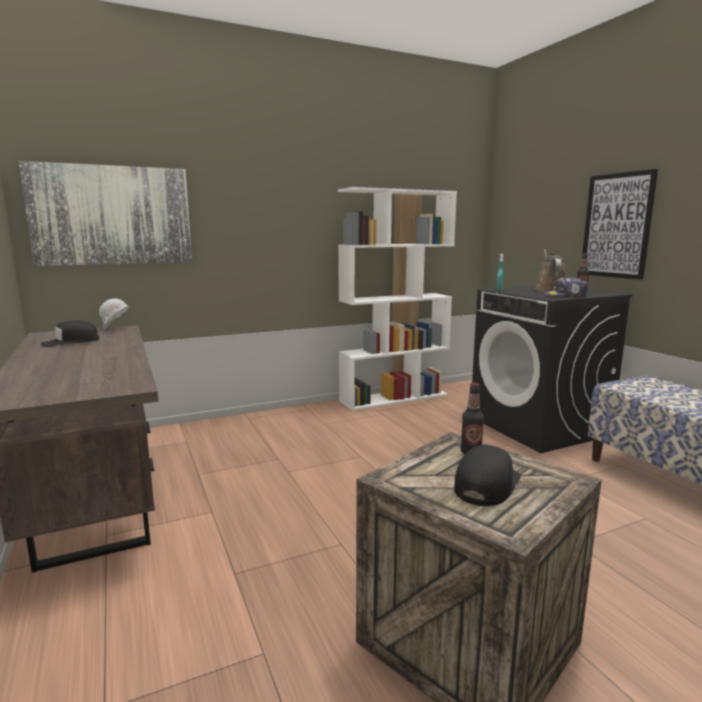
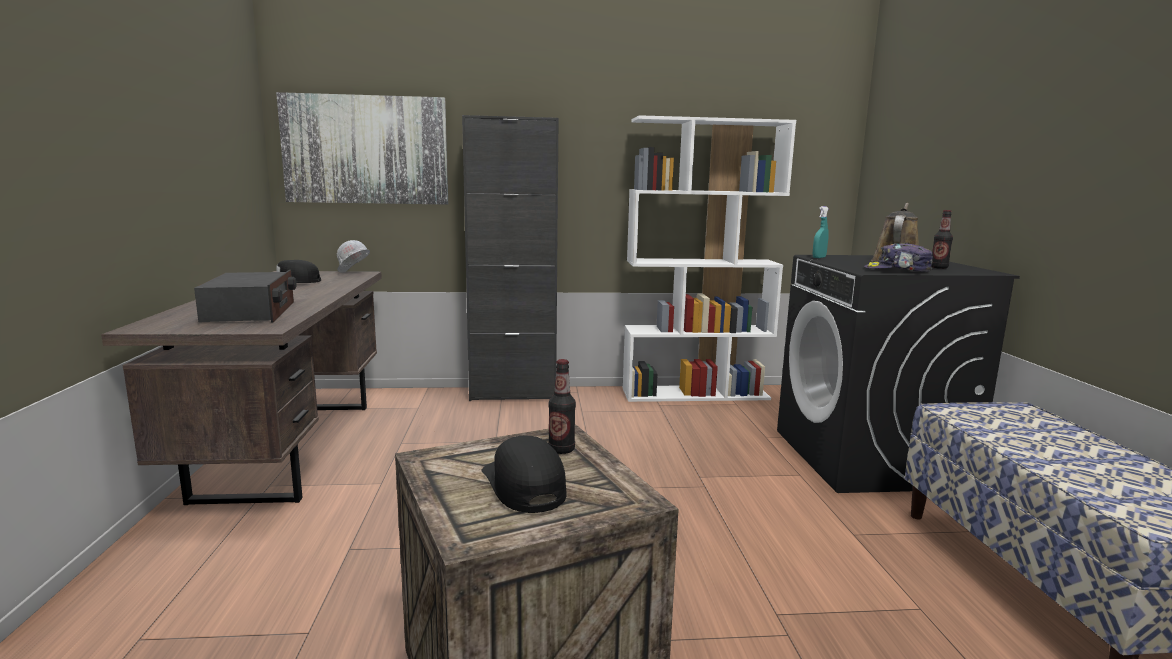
camera: 20 degrees right, 0 degrees up
(87, 374) = (251, 312): none -> radio
(258, 418) = (513, 394): none -> black cabinet
(486, 484) = (523, 485): black cap -> black cap turned 75 degrees counterclockwise
(616, 226) = (1010, 169): picture -> none

